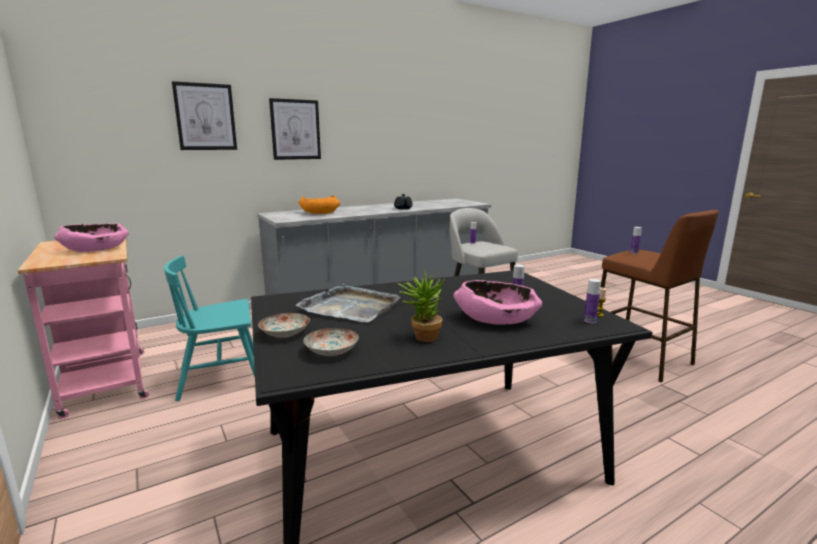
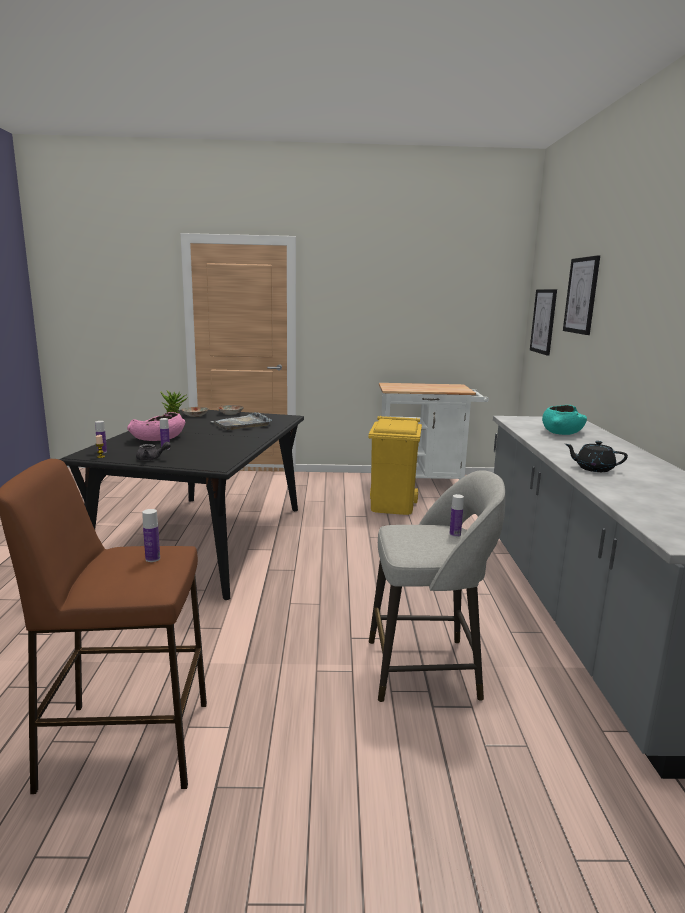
camera: 120 degrees right, 0 degrees up
(95, 249) = (419, 388): pink bowl -> none
(105, 379) = (425, 482): pink cart -> white cart
(221, 377) = (392, 506): turquoise chair -> yellow trash can
(295, 129) = (631, 312): picture -> picture (543, 321)
(319, 213) = (562, 432): orange bowl -> turquoise bowl
(551, 295) = (151, 459): none -> grey teapot

